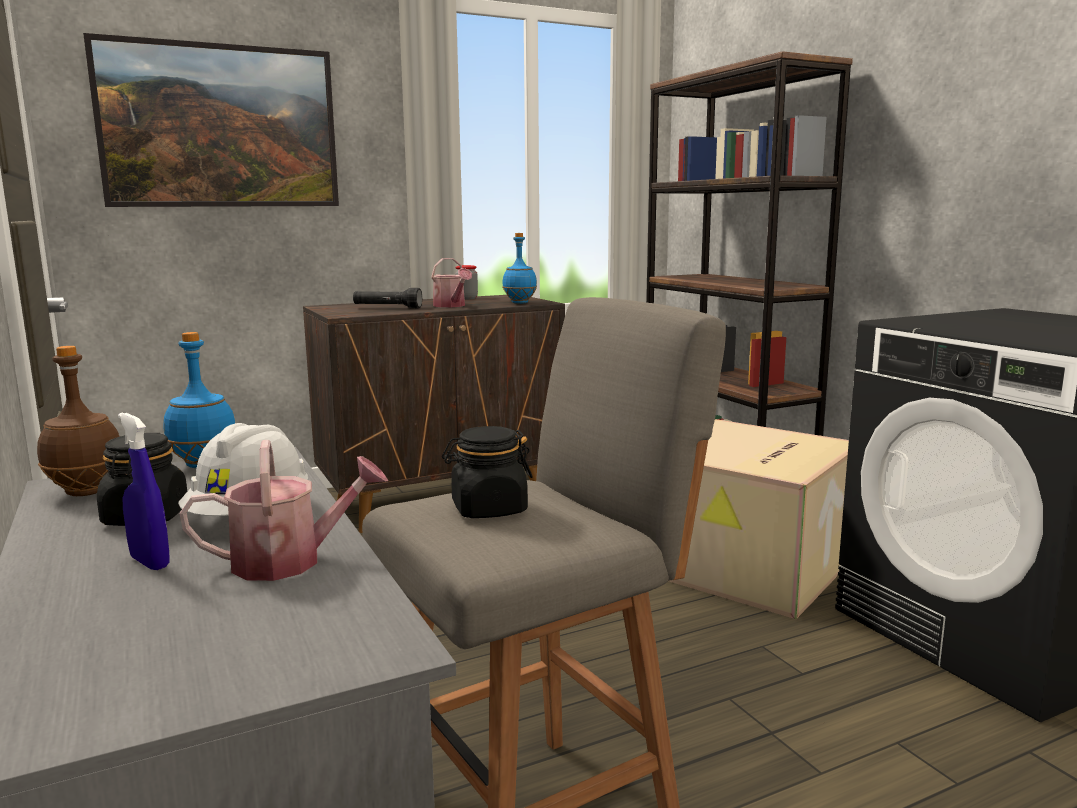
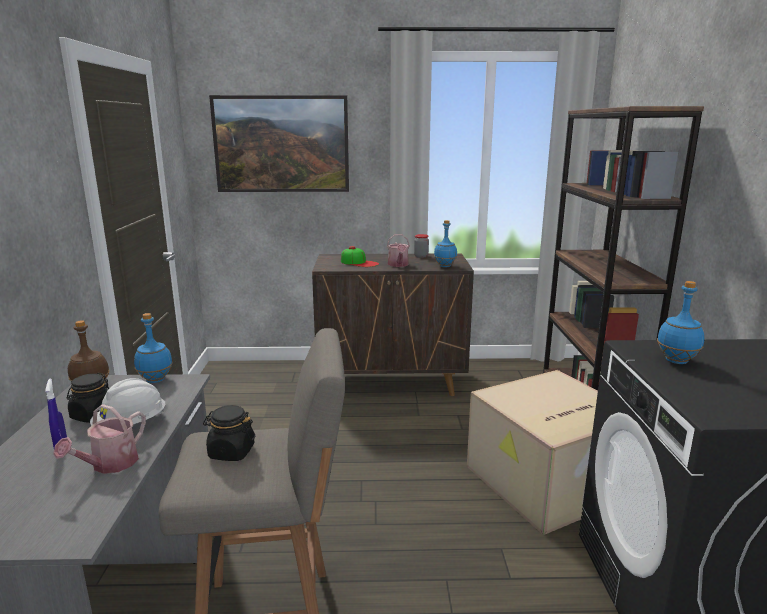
camera: 25 degrees right, 5 degrees up
(290, 560) = (110, 465): watering can -> watering can turned 105 degrees clockwise
(387, 308) = (359, 262): black flashlight -> cap
(962, 324) = (677, 361): none -> blue bottle

